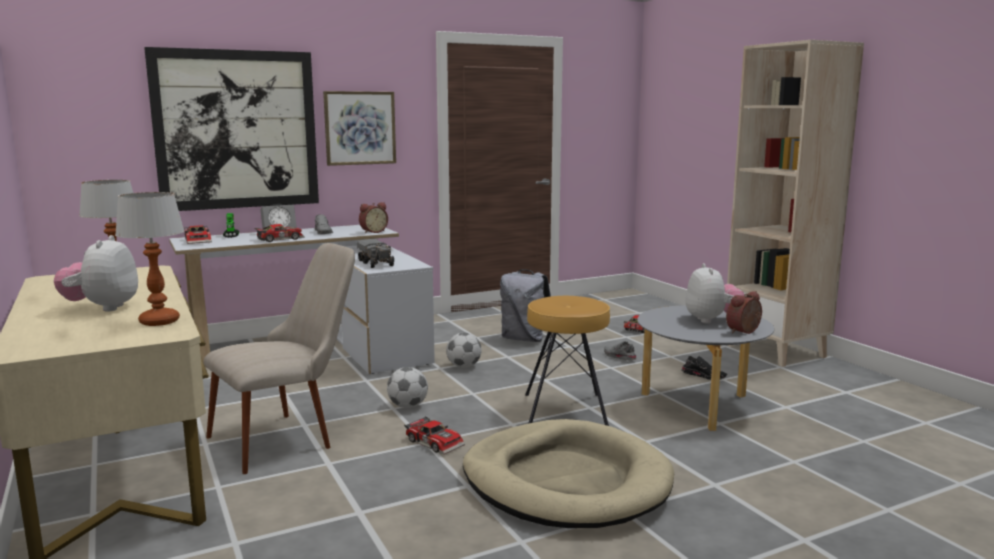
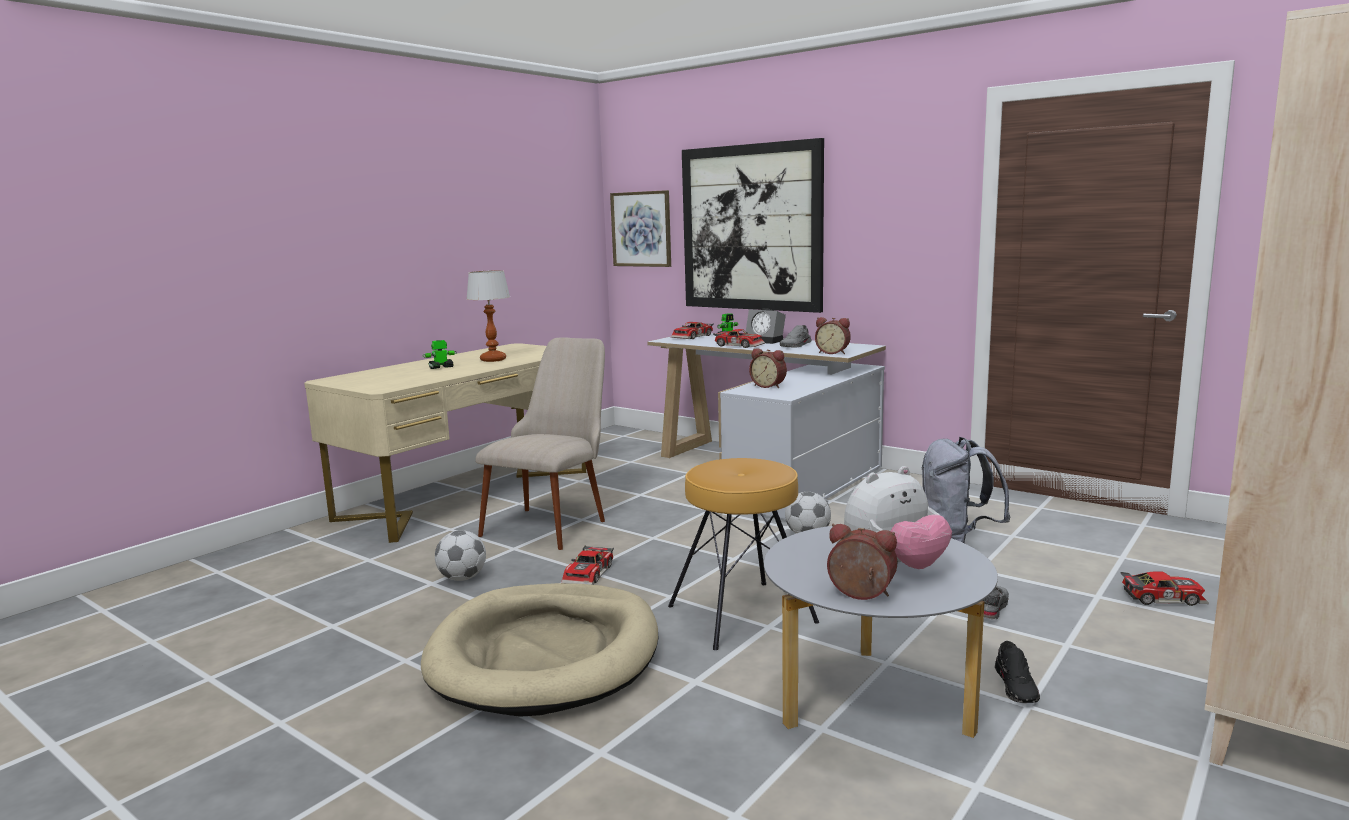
camera: 65 degrees right, 0 degrees up
(102, 308) = (441, 367): plush toy -> toy robot
(159, 321) = (412, 381): table lamp -> none
(288, 436) = (554, 521): beige chair -> beige chair turned 90 degrees counterclockwise
(360, 128) = (875, 225): picture -> picture (641, 229)
(376, 263) = (769, 386): toy truck -> alarm clock
(408, 406) = (664, 541): football -> football (462, 578)

